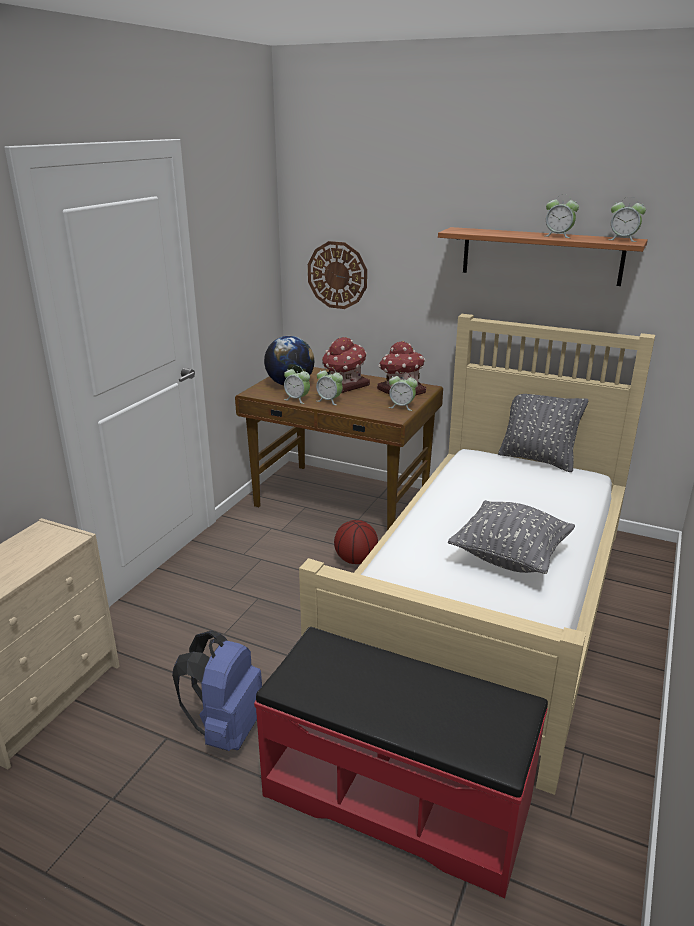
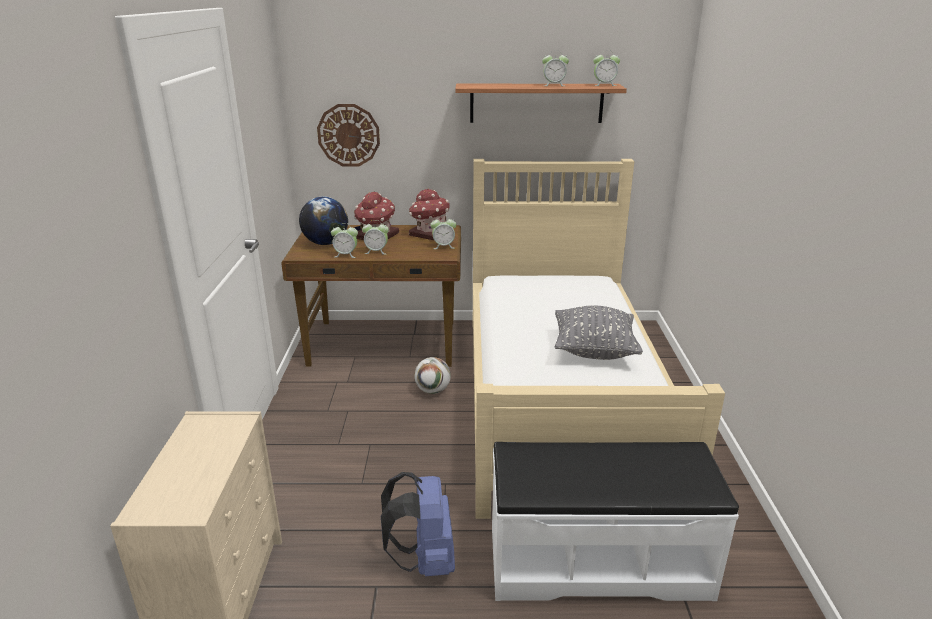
camera: 25 degrees left, 0 degrees up
(355, 560) = (432, 390): basketball -> football
(397, 797) = (597, 561): red bench -> white bench
(537, 460) = (552, 274): grey pillow -> none

